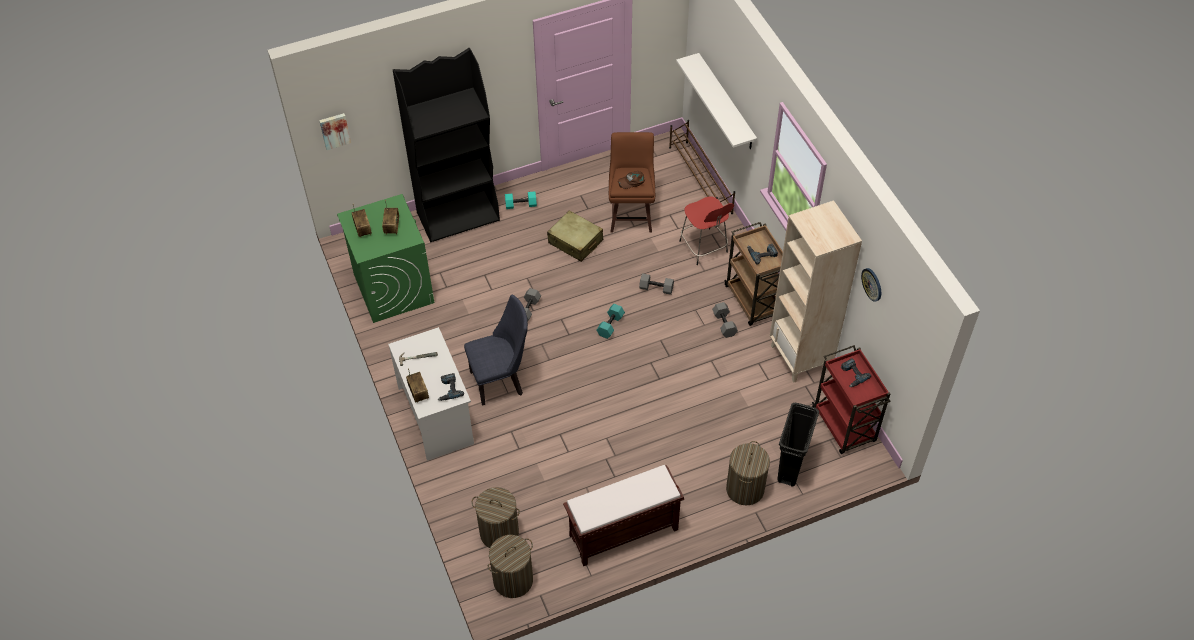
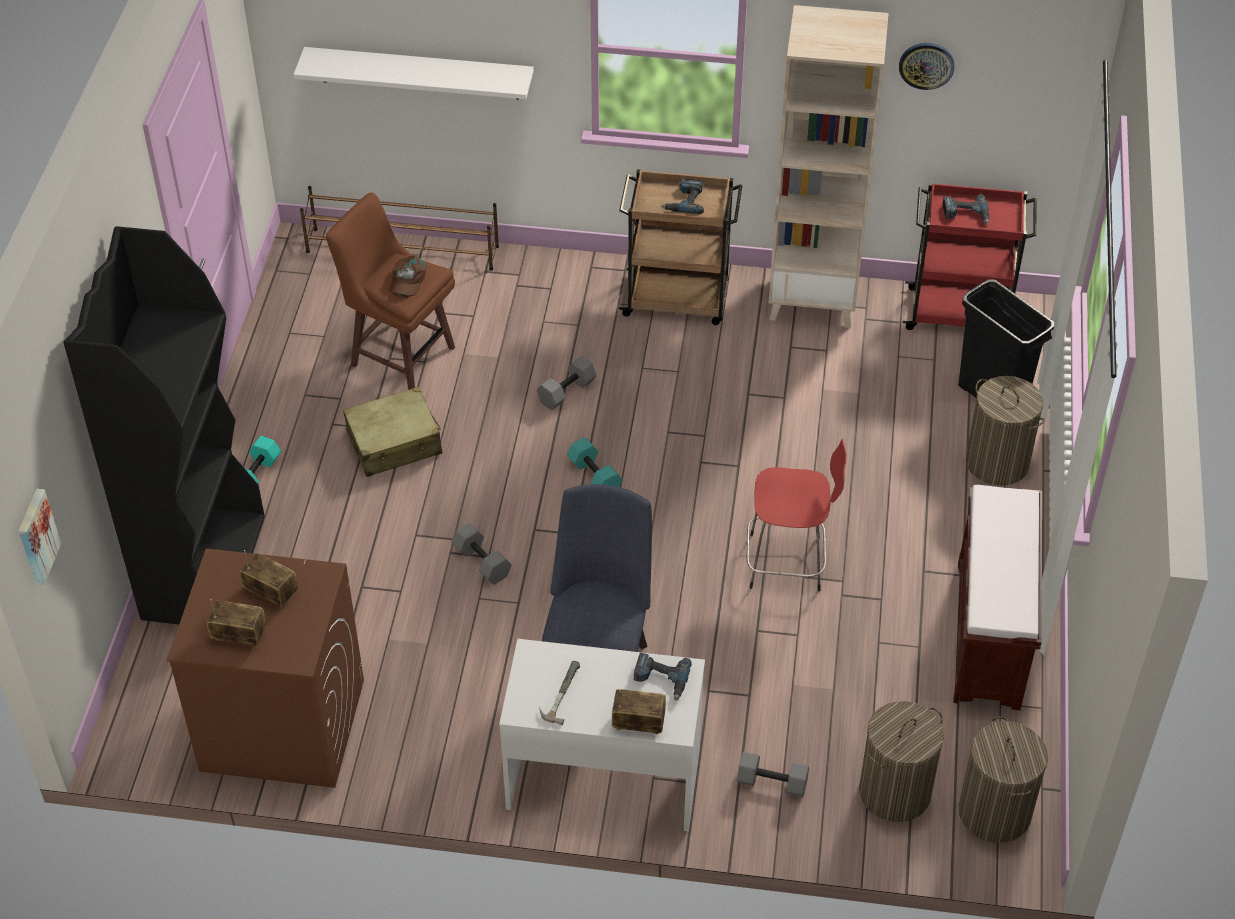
camera: 60 degrees left, 5 degrees down
(393, 288) = (281, 725): green washing machine -> brown washing machine
(704, 248) = (535, 305): red stool -> red stool (788, 563)
(725, 324) = (694, 349): grey dumbbell -> grey dumbbell (773, 782)

